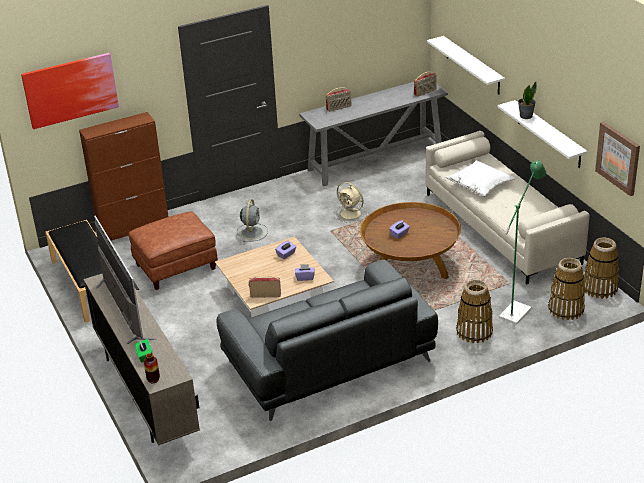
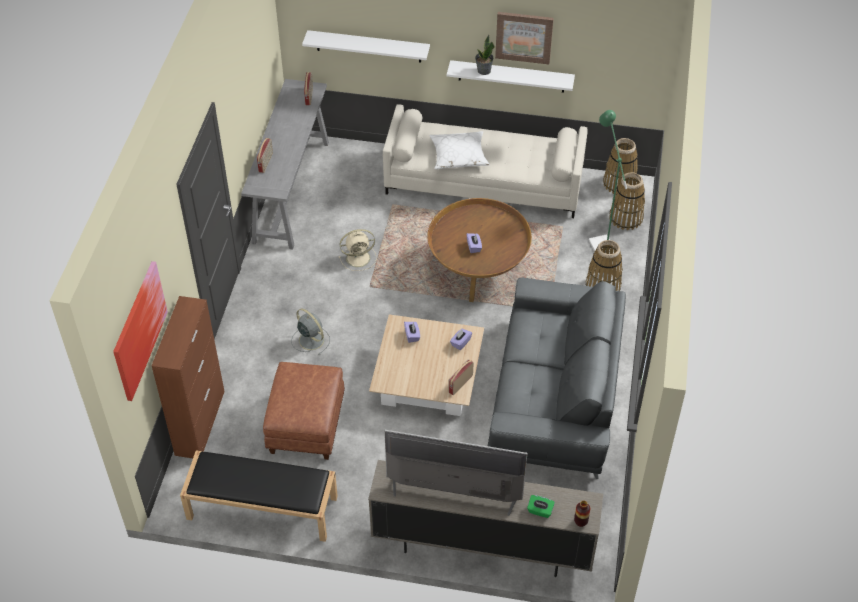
camera: 55 degrees left, 15 degrees up
(618, 158) = (622, 67): picture -> picture (524, 37)

